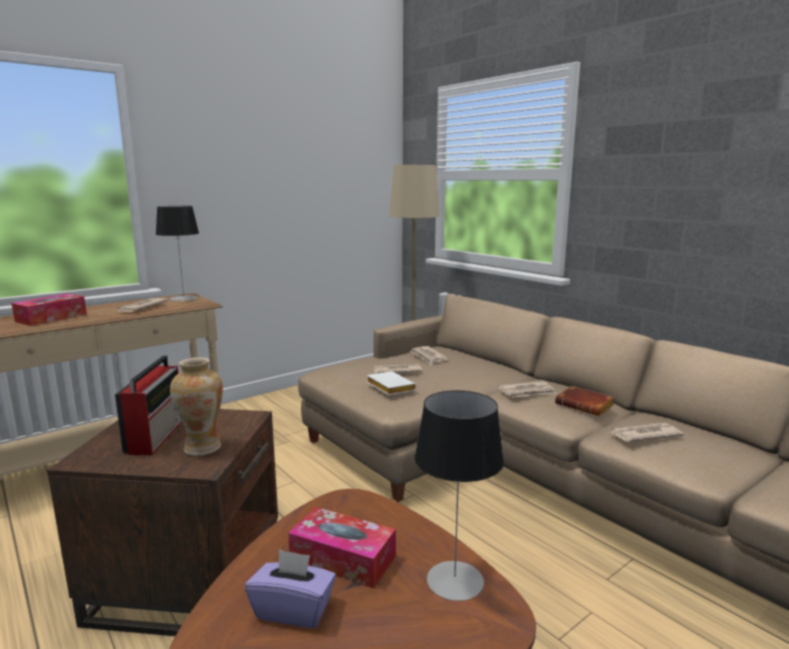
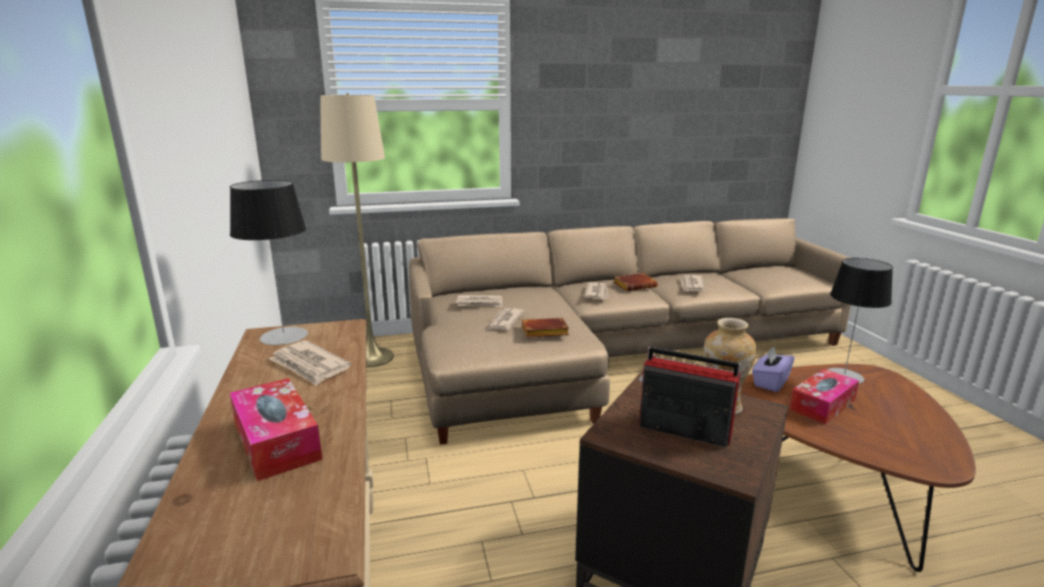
camera: 65 degrees left, 5 degrees up
(293, 609) = (880, 430): purple tissue box -> purple tissue box (770, 382)
(388, 387) = (543, 332): white book -> brown book

